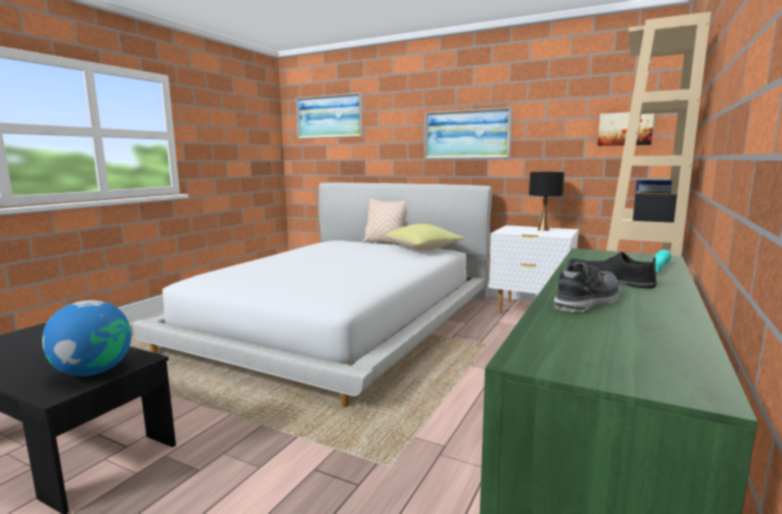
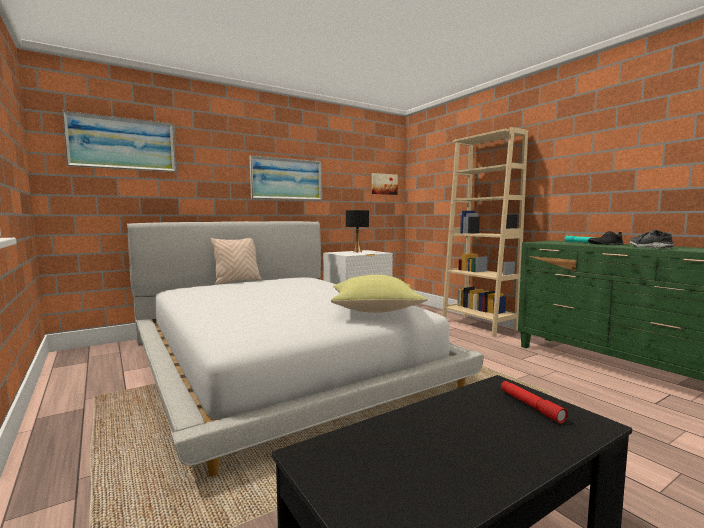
camera: 60 degrees left, 5 degrees down
(93, 371) = (530, 406): globe -> red flashlight
(424, 249) = (294, 278): yellow pillow -> yellow pillow (376, 310)

